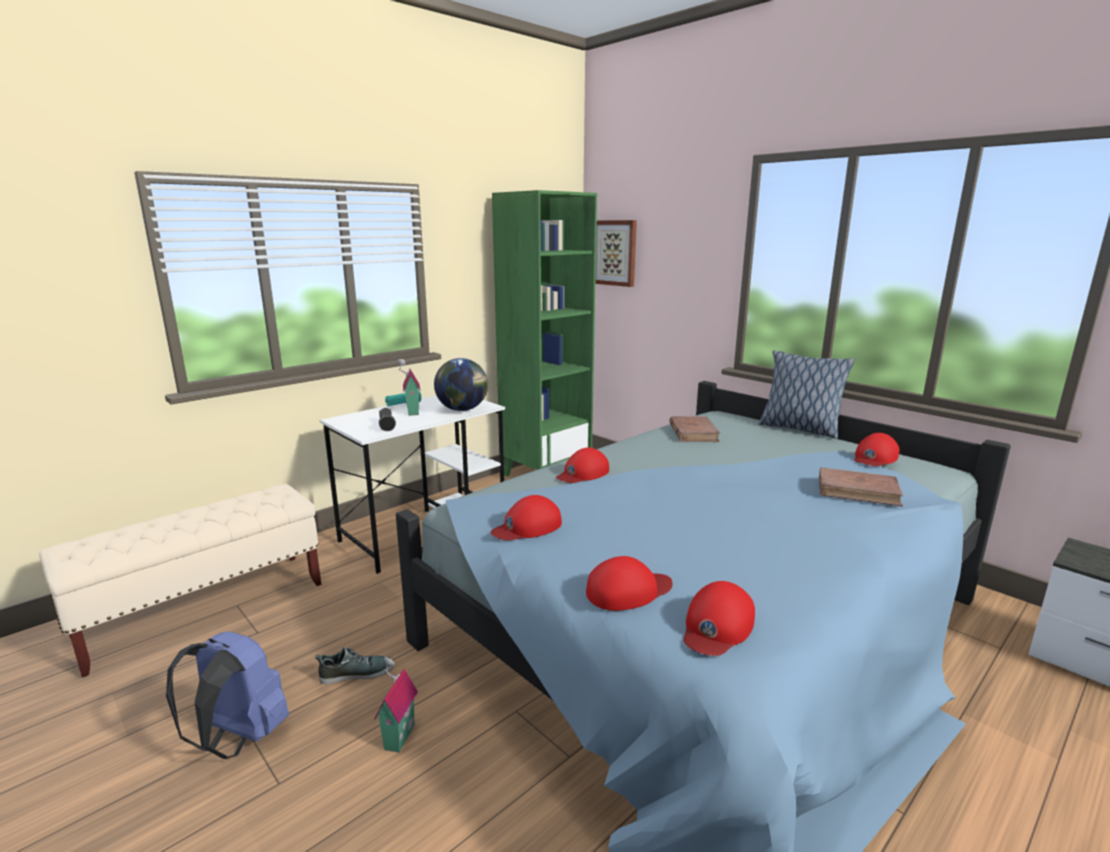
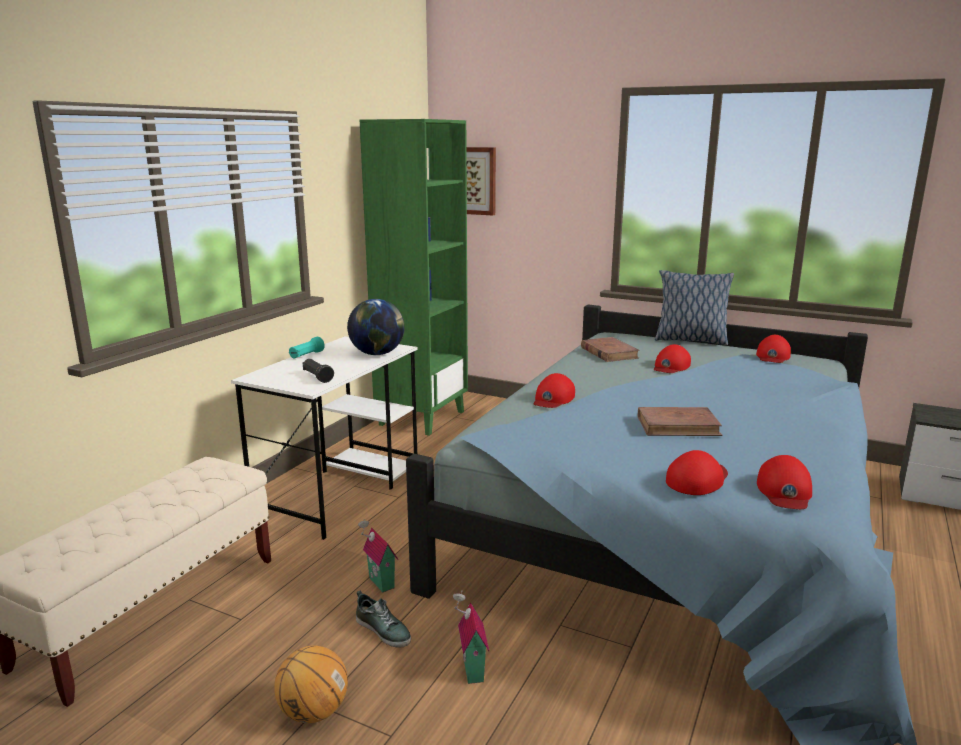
camera: 20 degrees left, 0 degrees up
(239, 738) = (313, 712): blue backpack -> basketball
(356, 673) = (383, 630): shoe -> shoe turned 75 degrees clockwise
(411, 412) = (325, 361): toy house -> toy house (379, 583)
(527, 527) = (563, 447): red cap -> red cap (670, 366)
(858, 491) = (785, 383): brown book -> brown book (678, 426)

